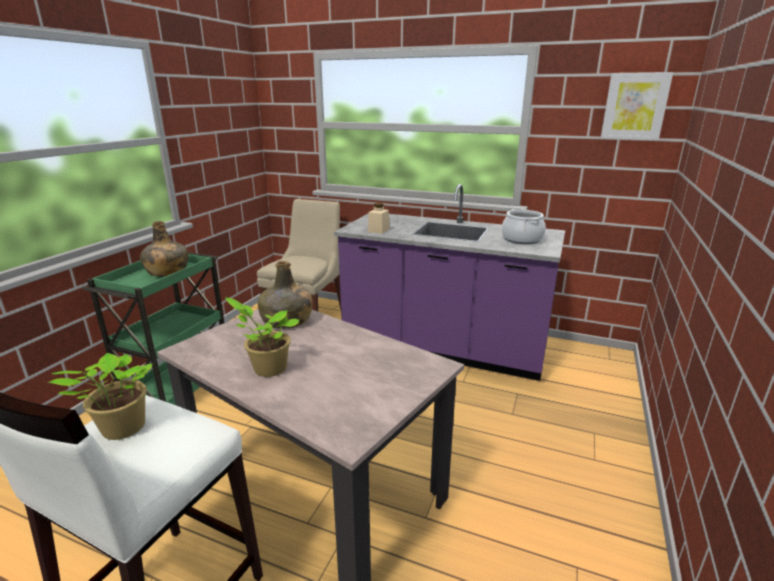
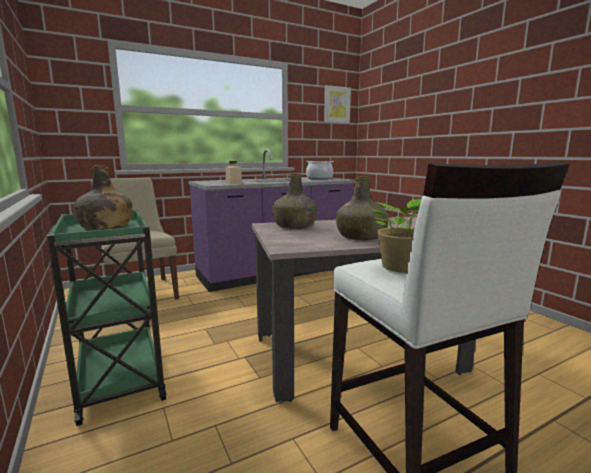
camera: 50 degrees left, 10 degrees down
(267, 368) = (361, 237): potted plant -> green bottle

